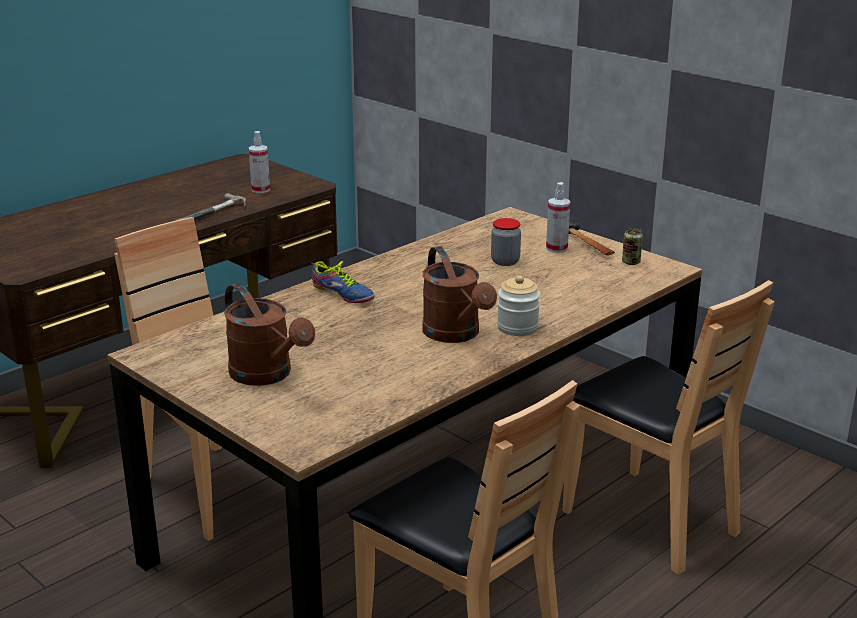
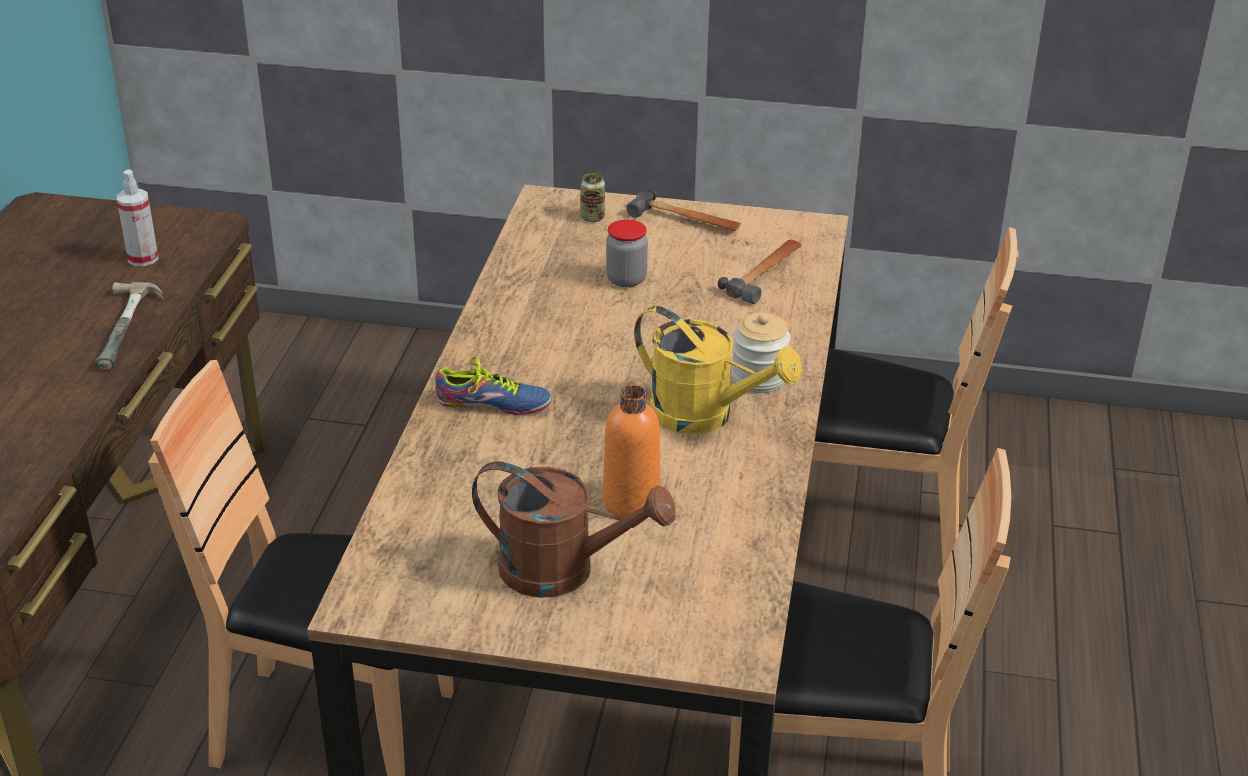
camera: 35 degrees left, 10 degrees up
(351, 358) = (631, 502): none -> orange bottle
(456, 335) = (705, 416): brown watering can -> yellow watering can
(556, 248) = (660, 237): spray bottle -> none
(598, 282) = (765, 274): none -> hammer
(631, 262) = (765, 231): can -> can (592, 217)

